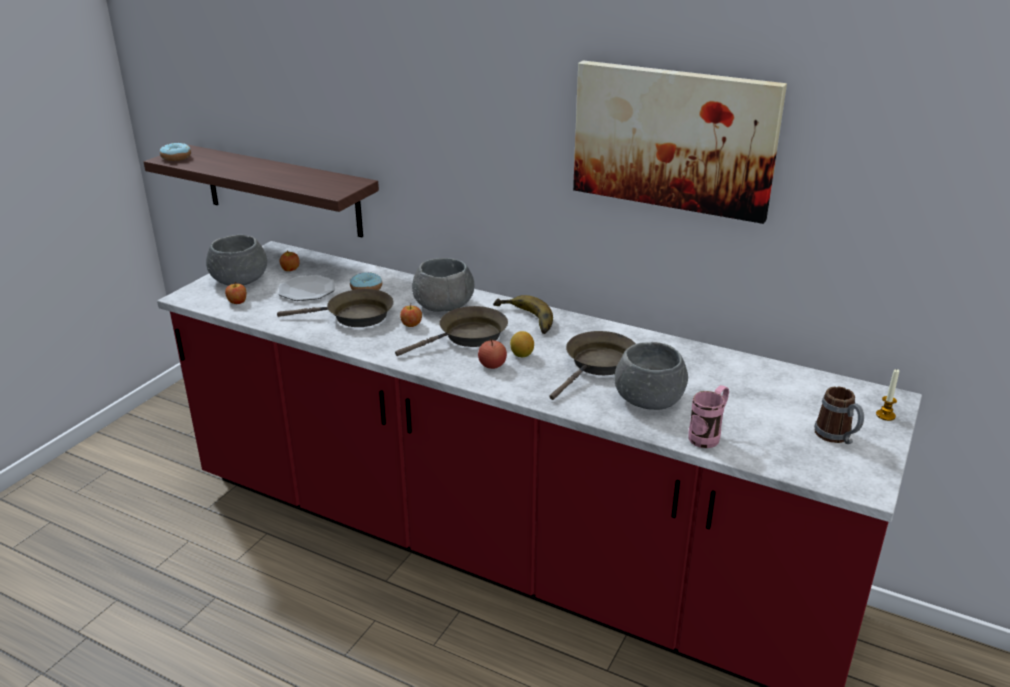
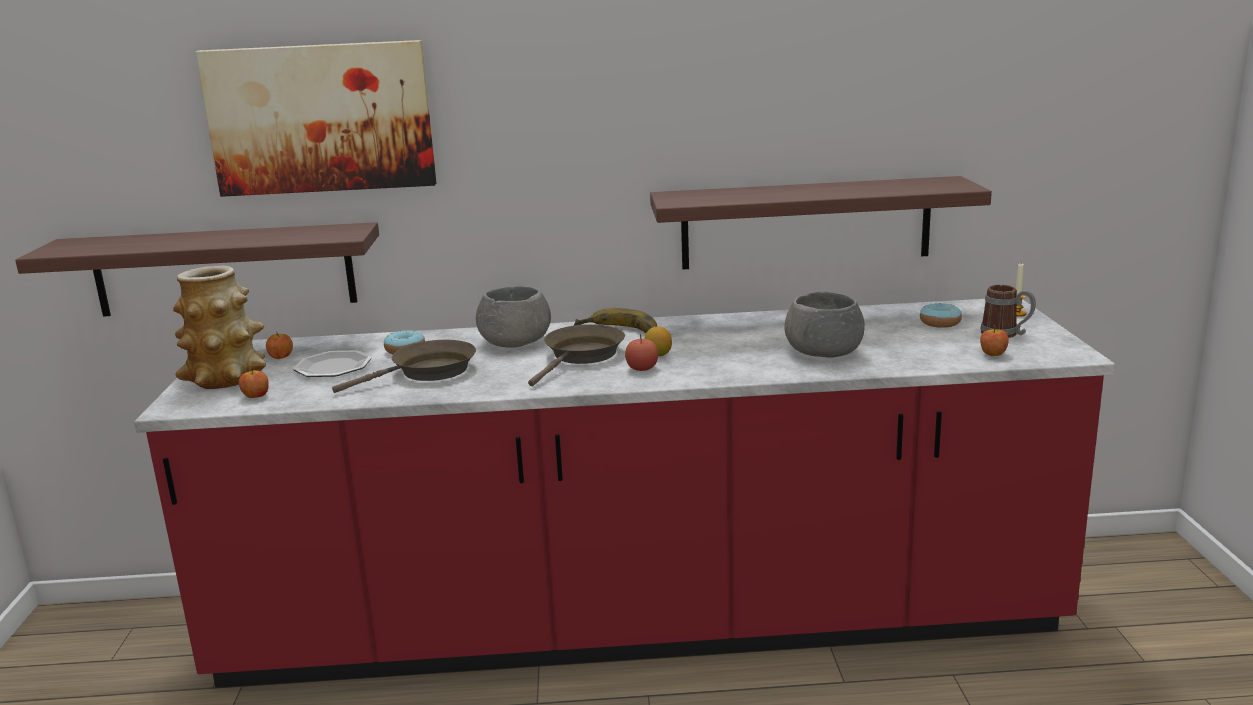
camera: 30 degrees left, 10 degrees down
(176, 157) = (62, 249): donut -> donut (940, 323)
(240, 279) = (226, 378): grey bowl -> vase
(411, 324) = (505, 363): apple -> apple (993, 354)
(598, 365) = (741, 343): brown frying pan -> none
(674, 139) = (748, 96): picture -> picture (321, 118)
(708, 436) = (911, 360): pink mug -> none
(716, 266) = (805, 223): none -> shelf

